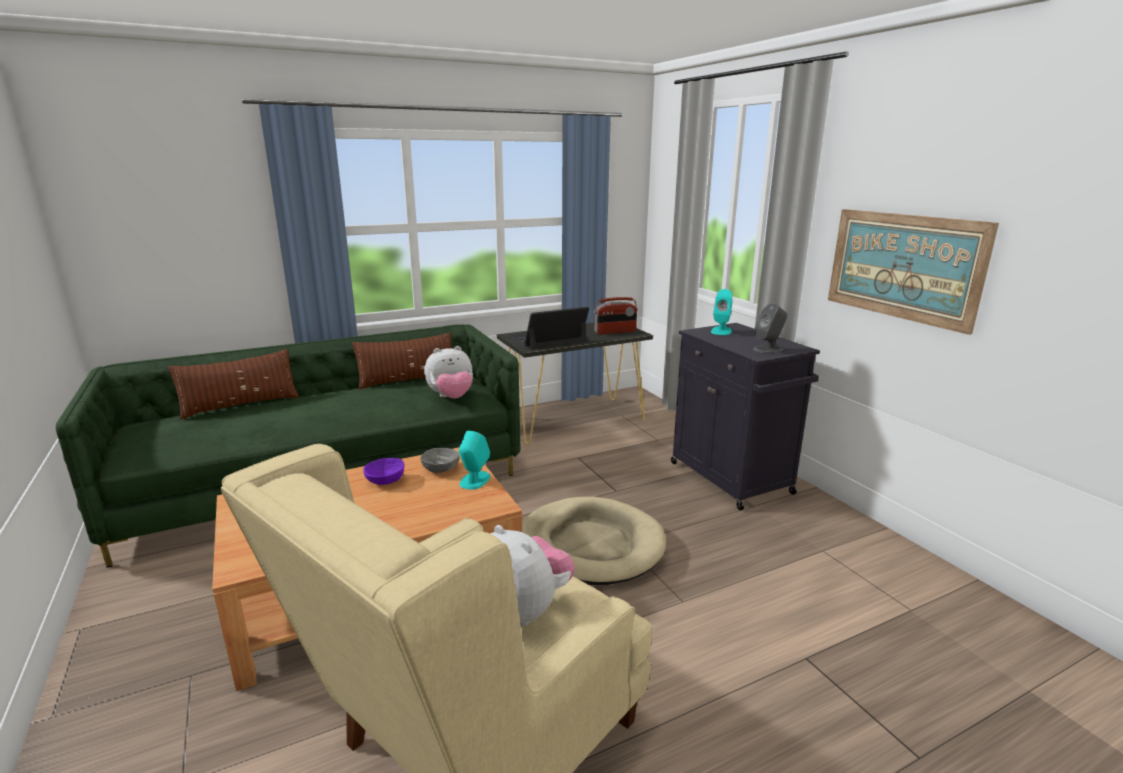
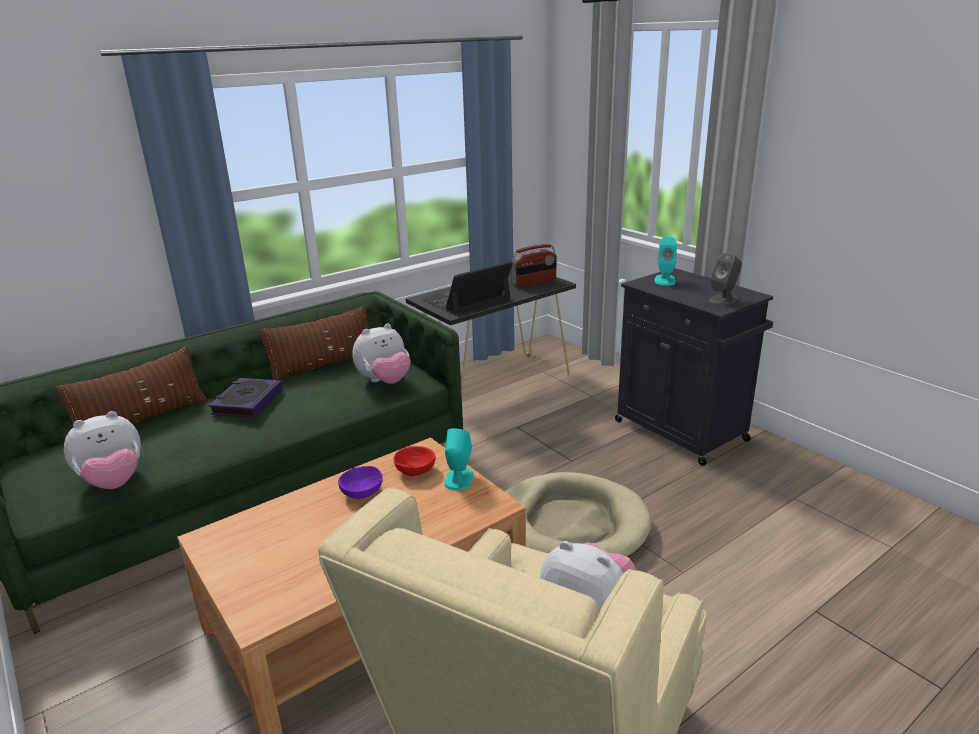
camera: 10 degrees left, 5 degrees up
(191, 448) = (114, 482): none -> plush toy
(329, 401) = (247, 402): none -> book
(440, 469) = (415, 471): grey bowl -> red bowl
(903, 266) = (857, 208): picture -> none

